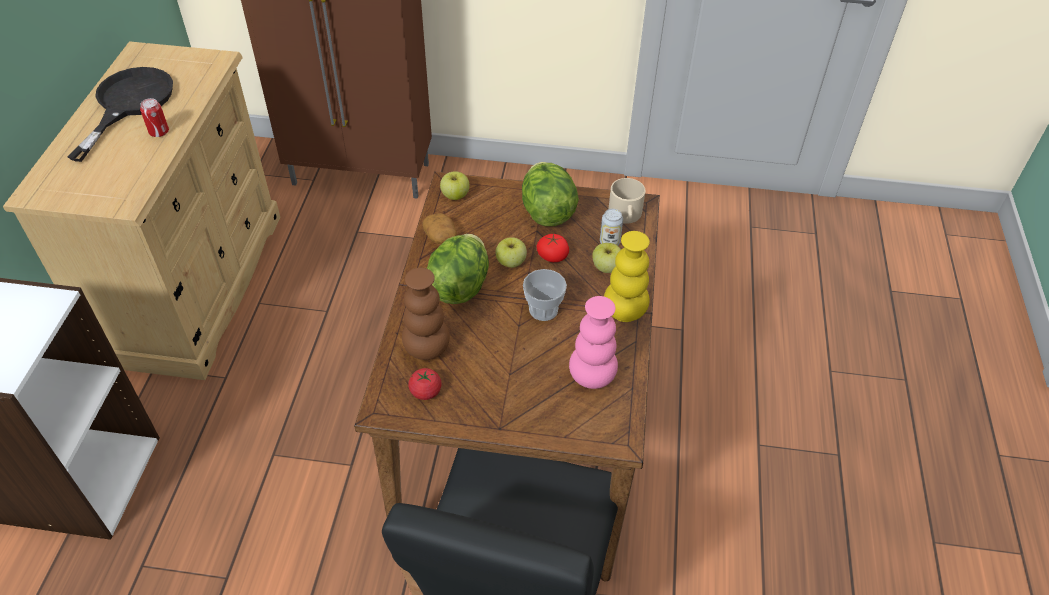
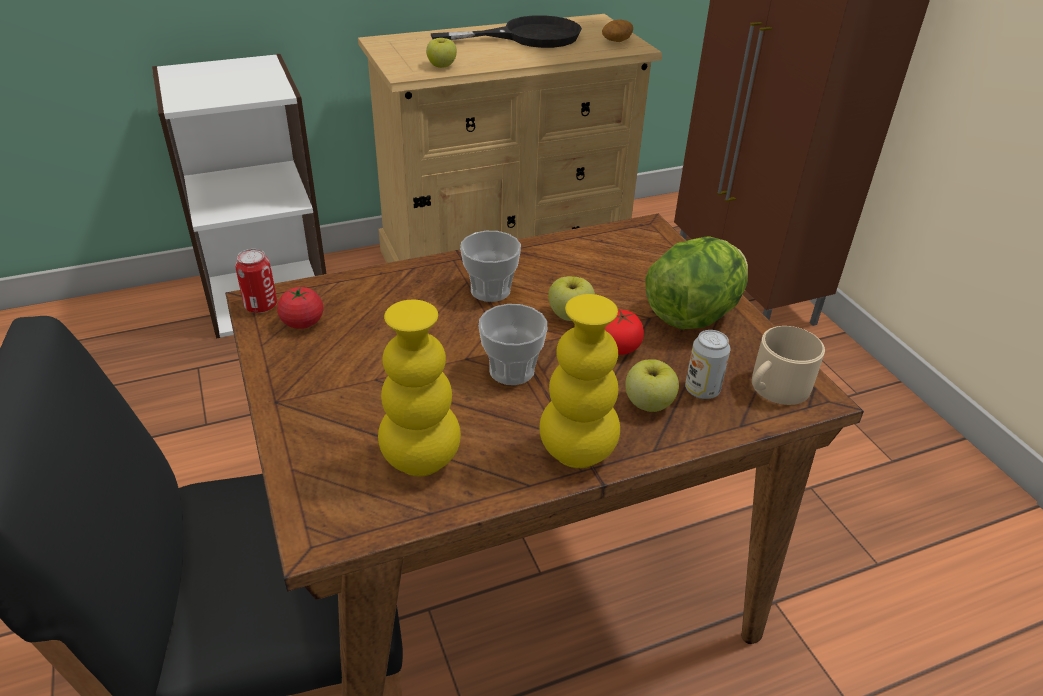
camera: 60 degrees right, 10 degrees down
(159, 132) = (509, 57): can -> can (261, 306)
(427, 349) = (370, 301): brown vase -> none
(441, 237) = (558, 251): potato -> potato (616, 41)
(455, 195) = (636, 238): apple -> apple (442, 66)
(459, 287) = (490, 290): lettuce -> cup
(591, 377) = (421, 460): pink vase -> yellow vase

